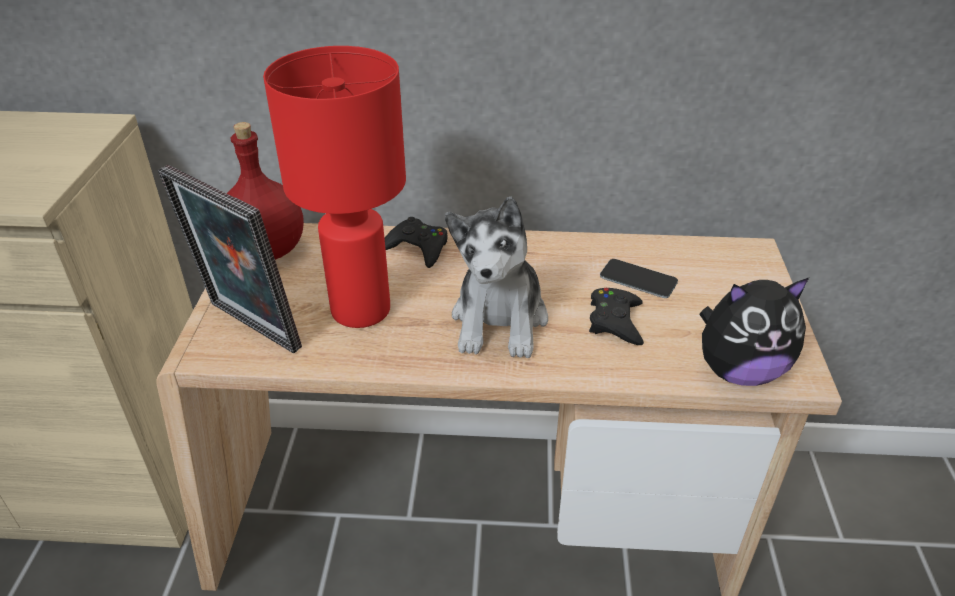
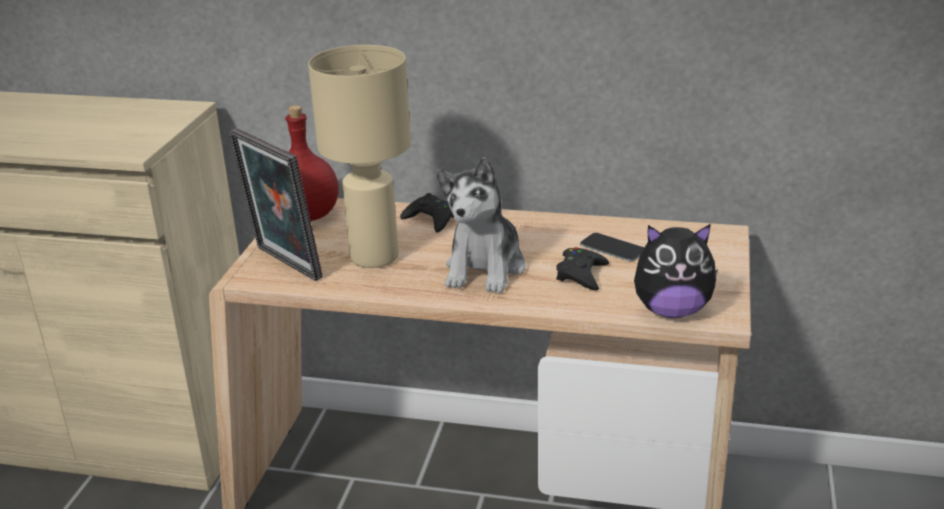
camera: 10 degrees right, 10 degrees down
(362, 309) = (375, 256): red table lamp -> beige table lamp

